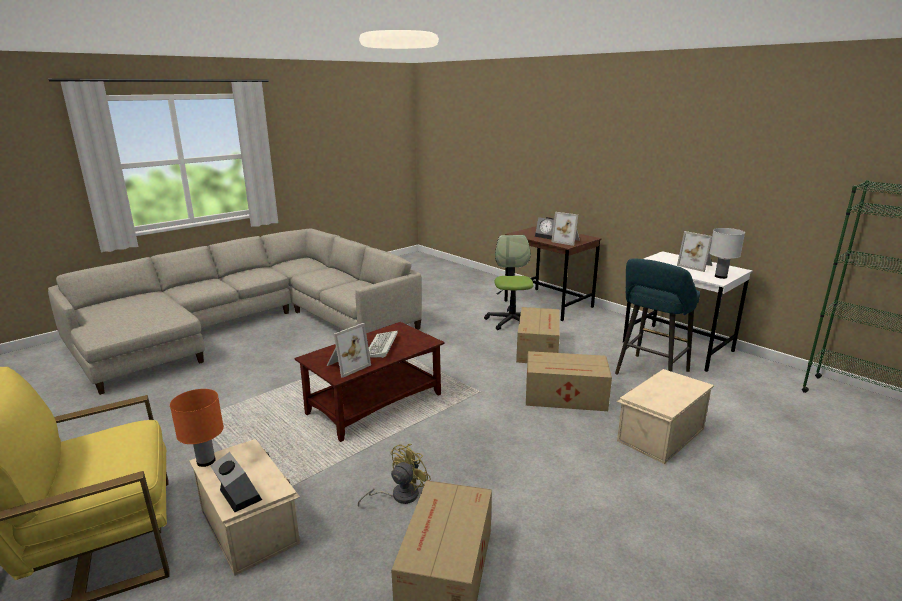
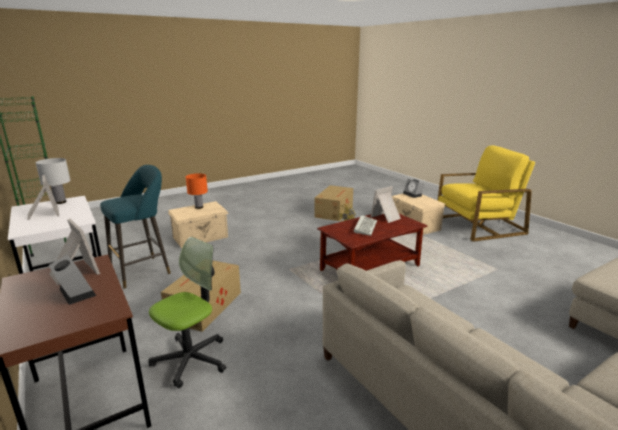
camera: 170 degrees left, 0 degrees up
(206, 461) = (437, 202): orange table lamp -> orange table lamp (199, 207)
(511, 321) = (191, 359): office chair -> office chair turned 150 degrees counterclockwise
(566, 396) = (229, 260): cardboard box -> none

